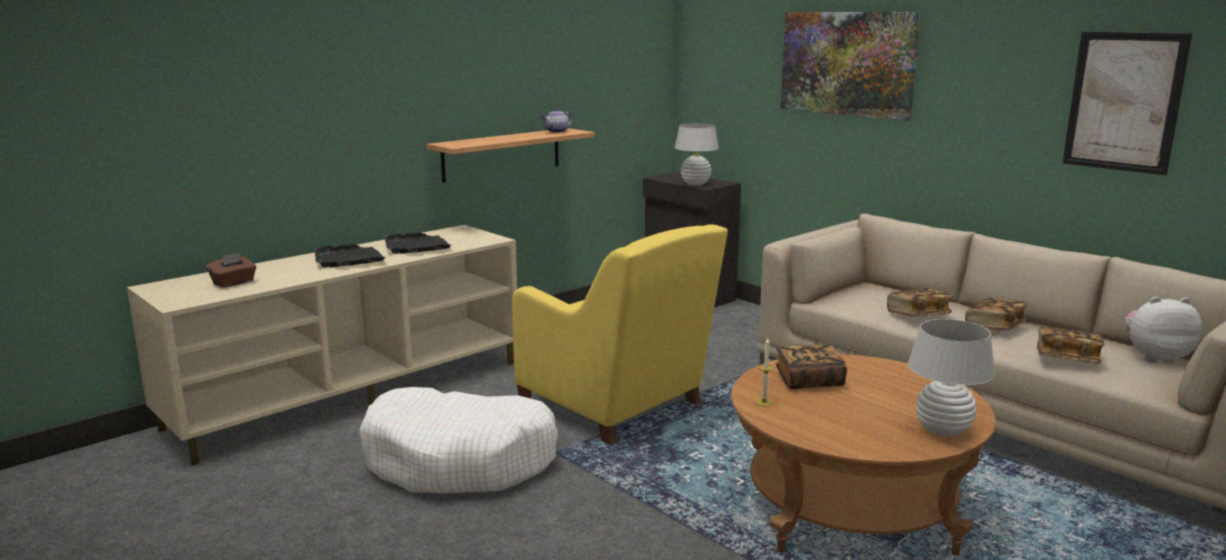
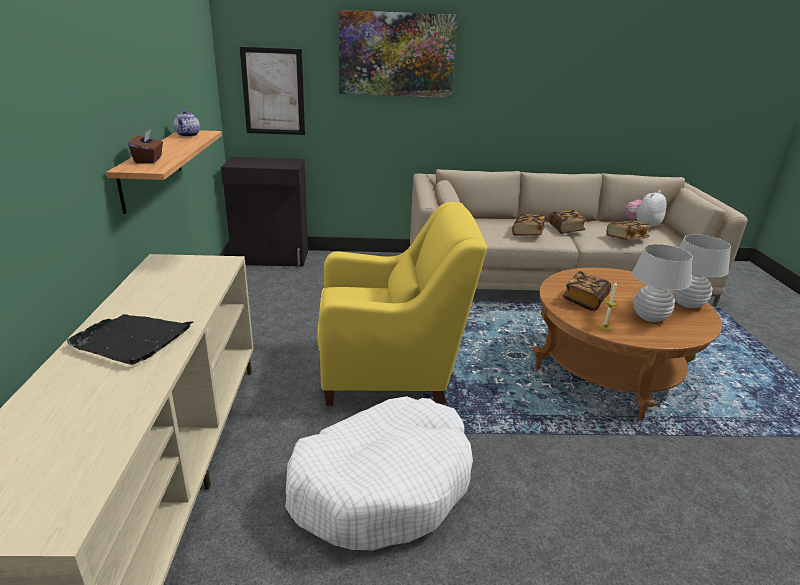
camera: 50 degrees left, 10 degrees up
(234, 283) = (61, 444): brown tissue box -> brown tissue box (149, 160)
(416, 246) = (168, 295): black tray -> none
(695, 184) = (276, 165): white table lamp -> white table lamp (649, 317)
(1124, 101) = (590, 78): picture -> picture (273, 92)

